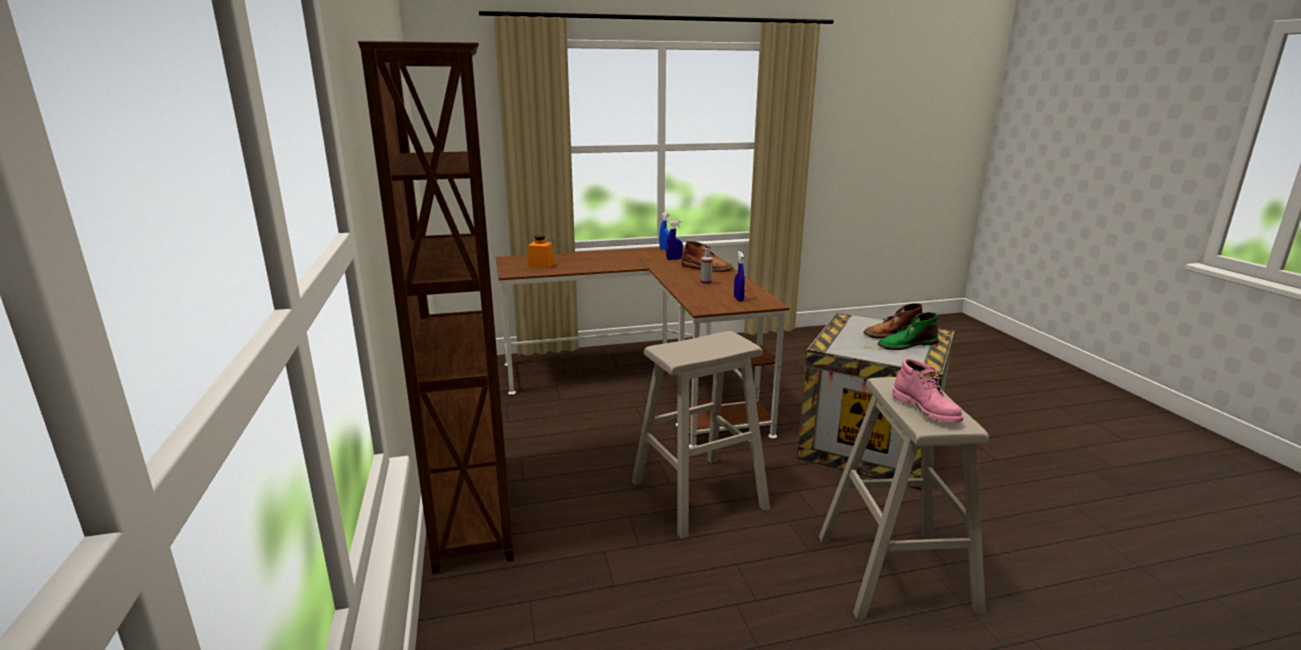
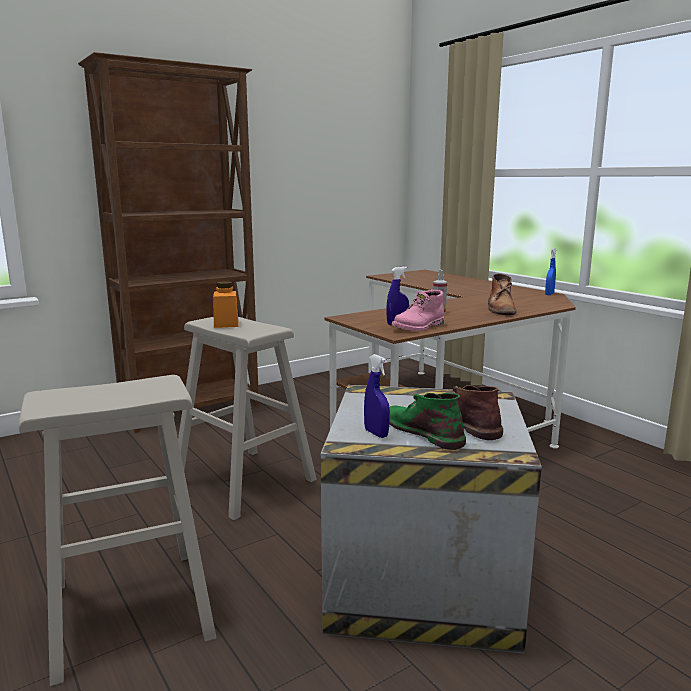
camera: 70 degrees right, 5 degrees down
(541, 265) = (417, 277): orange jar -> orange jar (226, 324)
(674, 259) = (515, 299): blue spray bottle -> blue spray bottle (376, 433)
(926, 410) = (85, 394): pink boot -> pink boot (419, 327)

